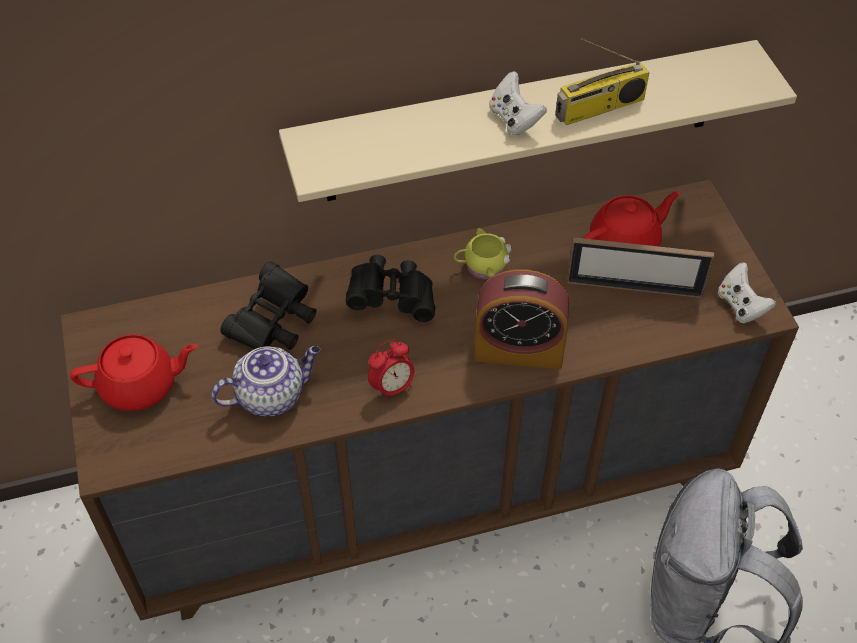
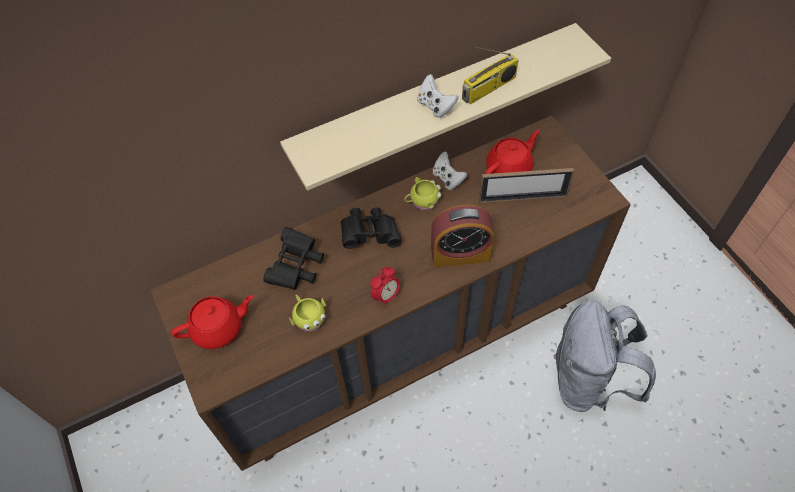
camera: 10 degrees left, 5 degrees up
(272, 395) = (308, 317): teapot -> yellow mug
(740, 305) = (591, 197): white game controller -> white game controller (448, 178)

